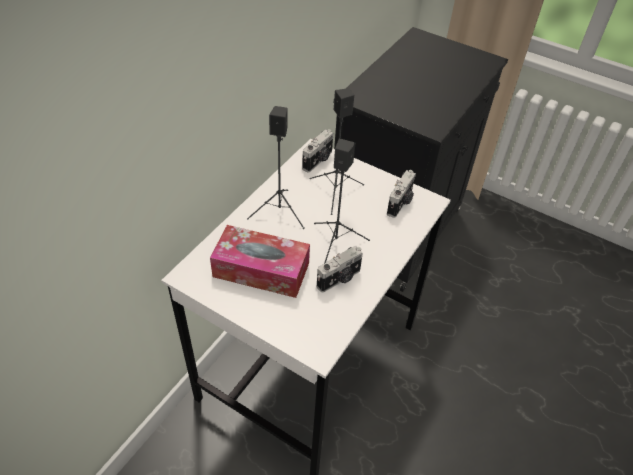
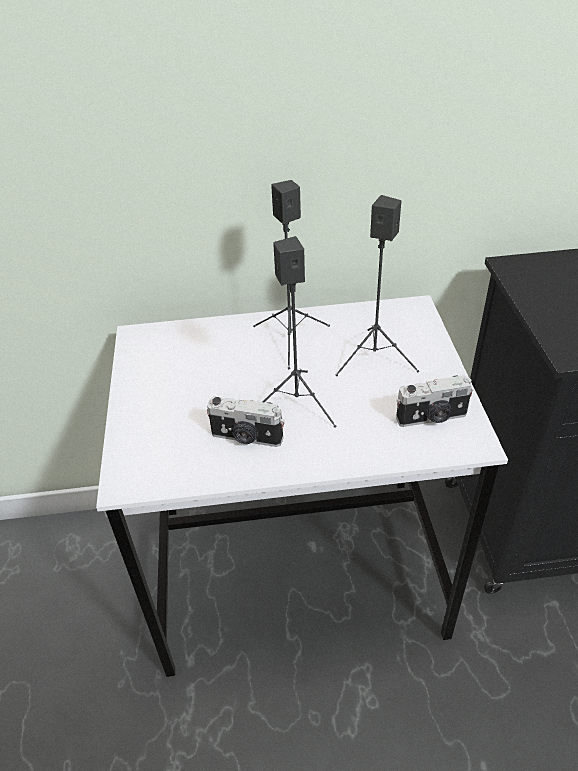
camera: 55 degrees right, 5 degrees down
(261, 270) = (195, 375): tissue box -> none
(318, 160) = (404, 319): camera -> none

